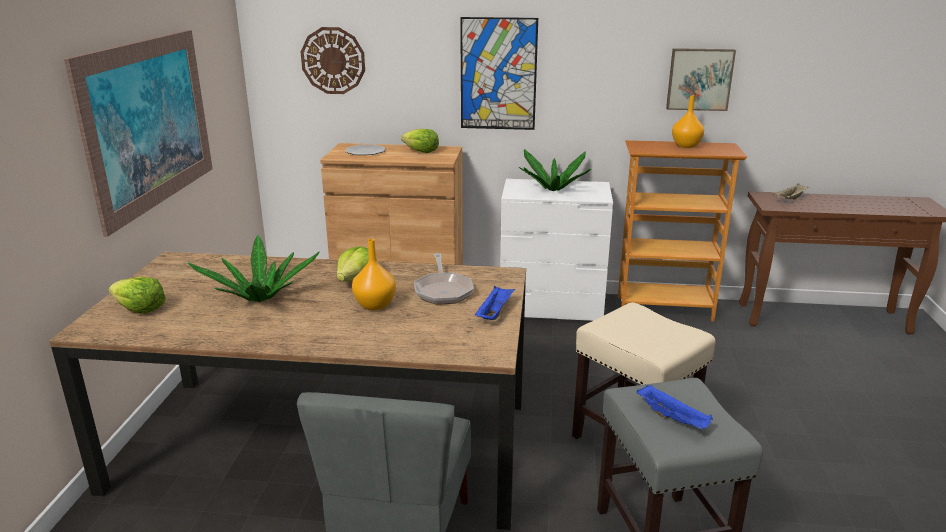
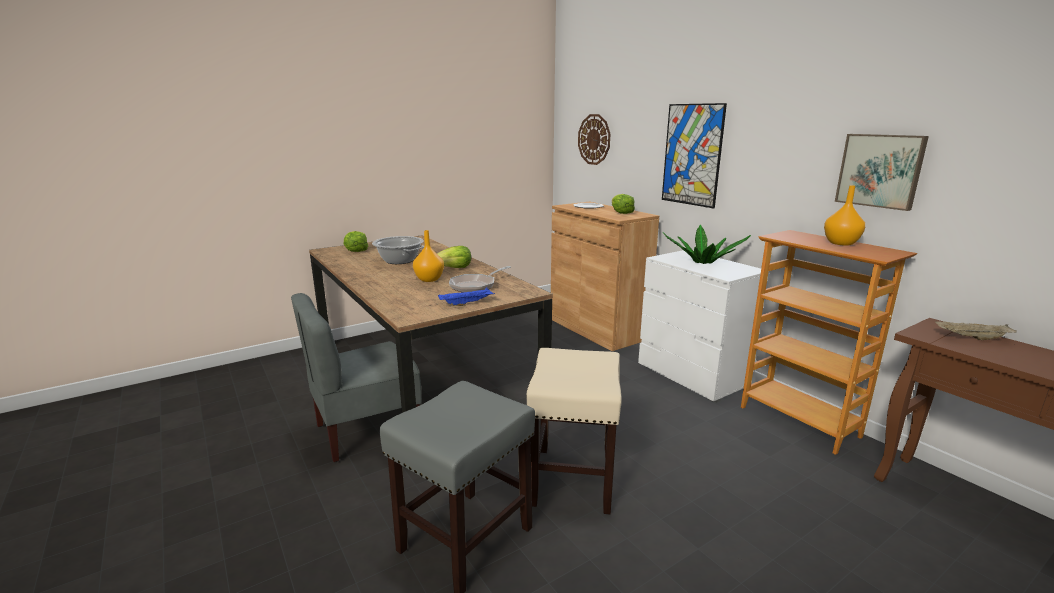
camera: 50 degrees right, 5 degrees down
(149, 123) = (433, 158): picture -> none
(260, 298) = (399, 260): potted plant -> cooking pot
(673, 418) = (450, 413): blue tray -> none

